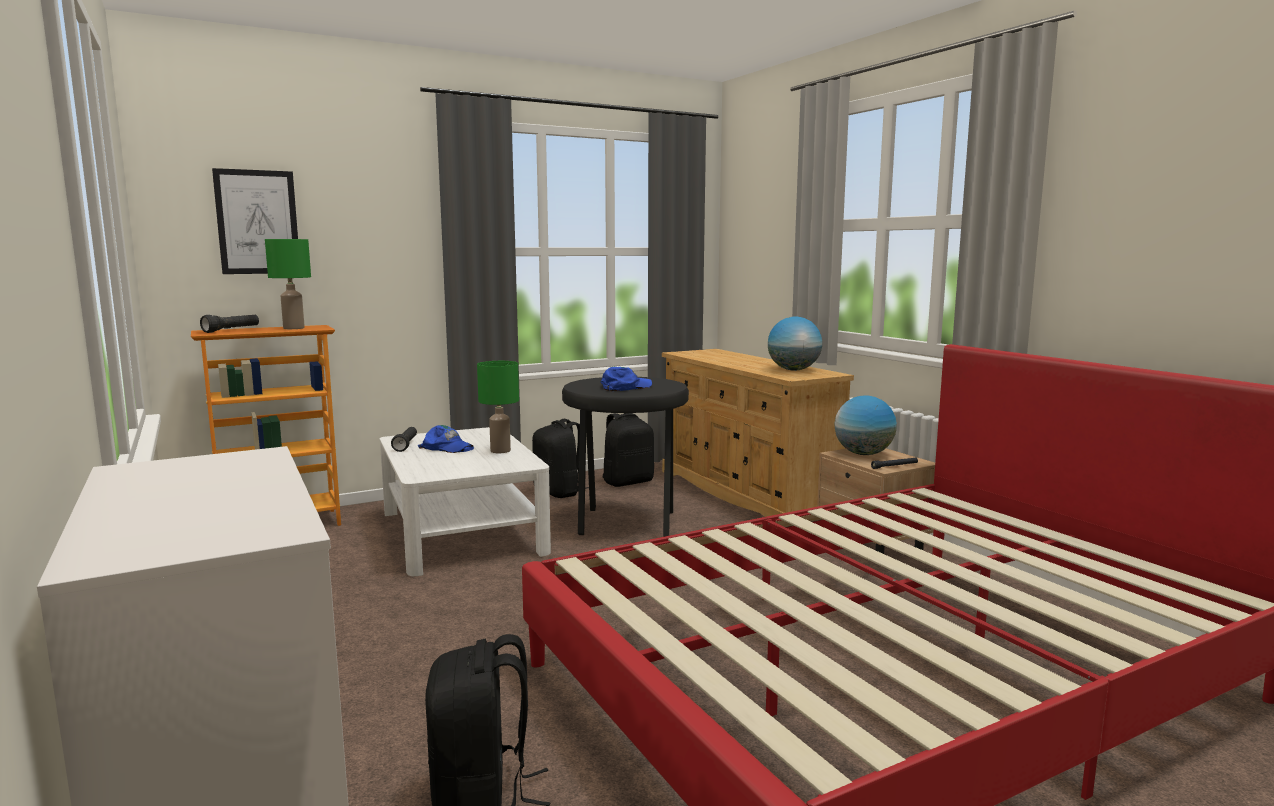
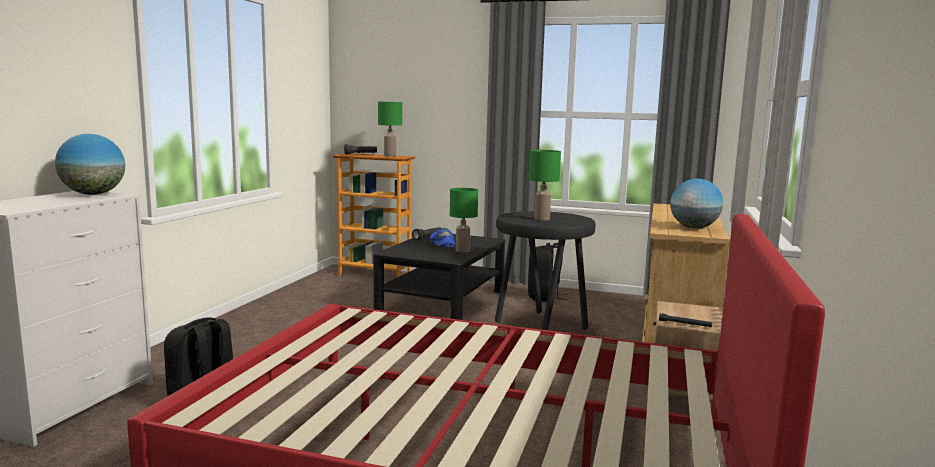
camera: 45 degrees right, 0 degrees up
(257, 222) = (387, 91): picture -> none
(461, 532) = (442, 301): white coffee table -> black coffee table
(625, 387) = (541, 219): blue cap -> green table lamp
(628, 482) = (603, 304): black backpack -> none
(863, 454) = (690, 311): globe -> globe (93, 194)

